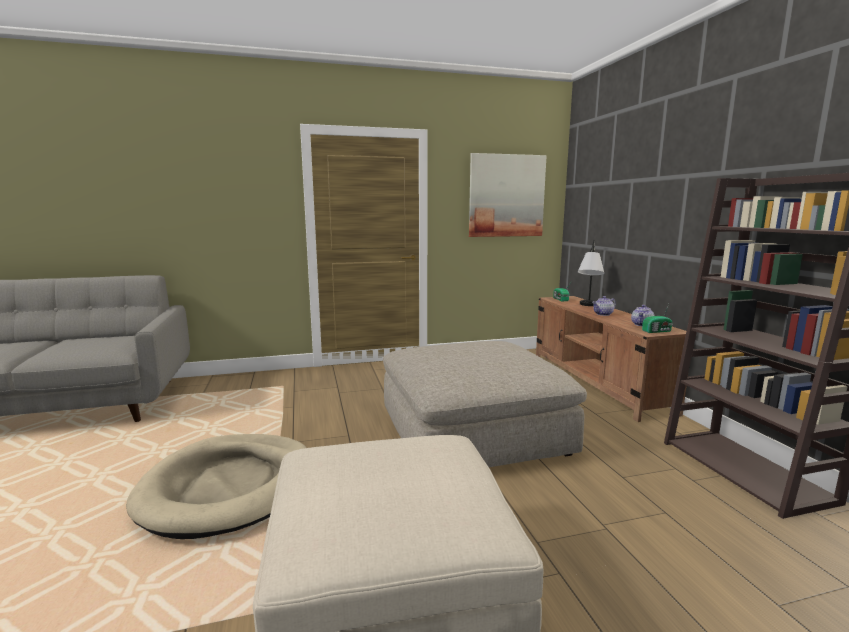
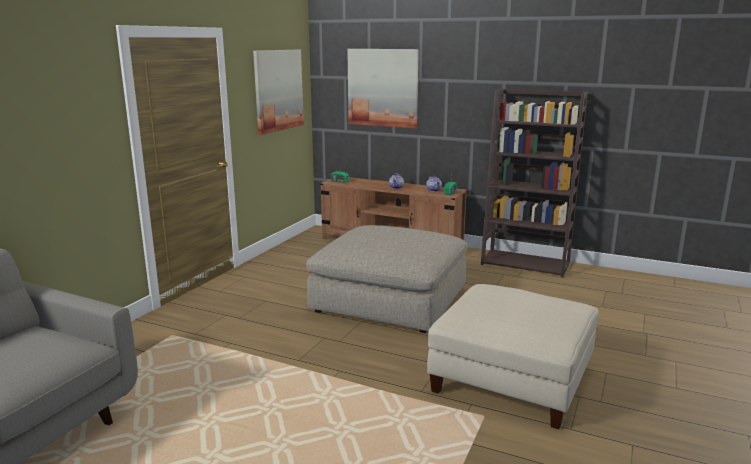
camera: 50 degrees left, 5 degrees up
(229, 487) = (330, 400): beige dog bed -> none
(588, 306) = (372, 183): table lamp -> none
(620, 192) = (383, 88): none -> picture

